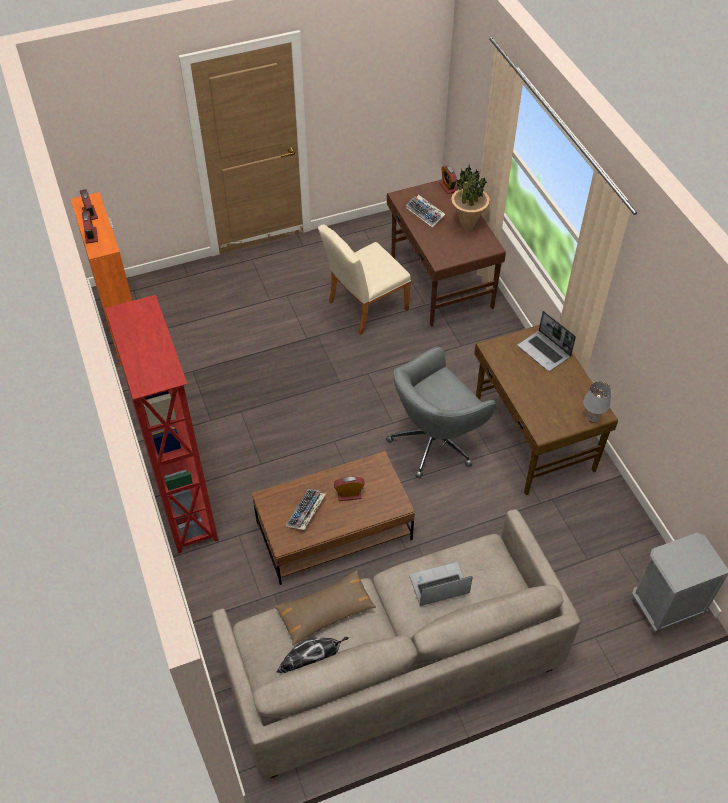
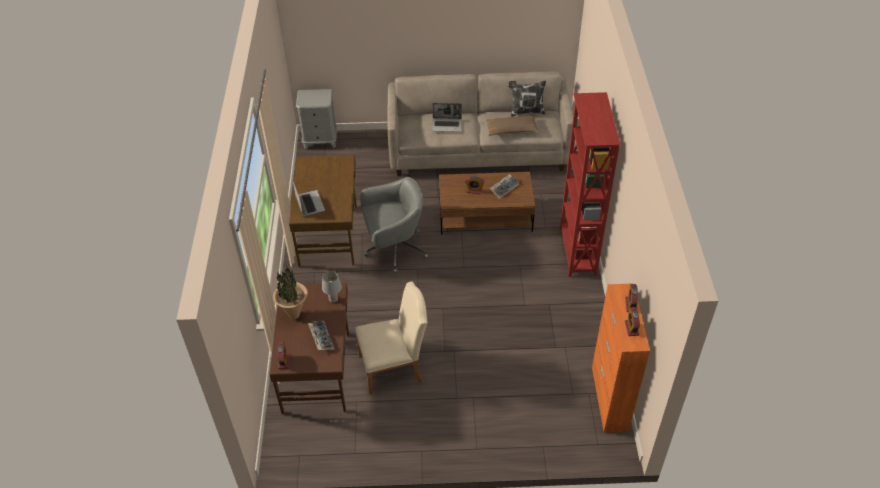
camera: 160 degrees left, 5 degrees down
(592, 418) = (311, 160): grey table lamp -> grey table lamp (333, 299)

